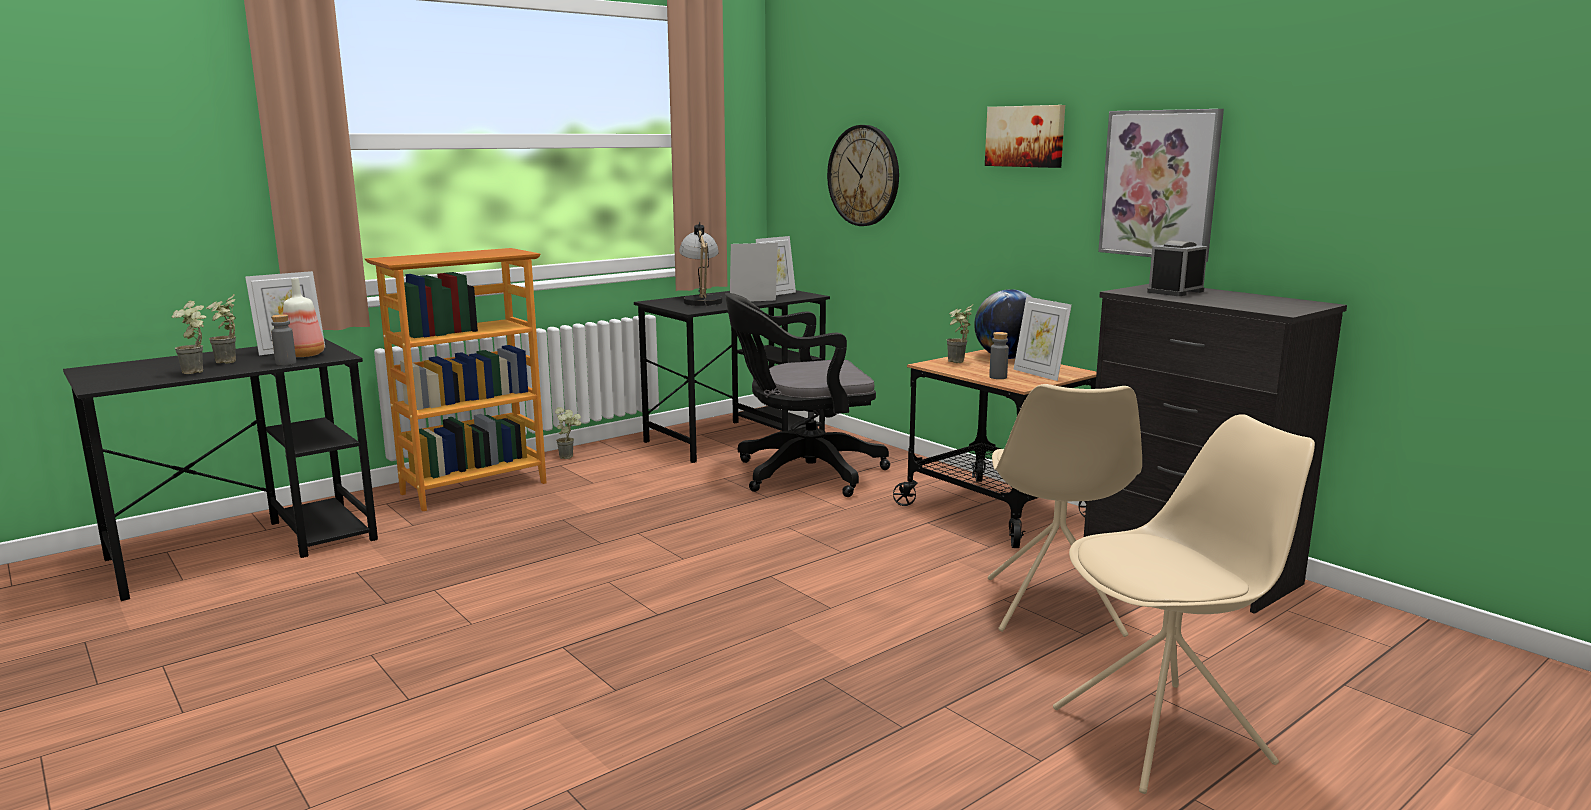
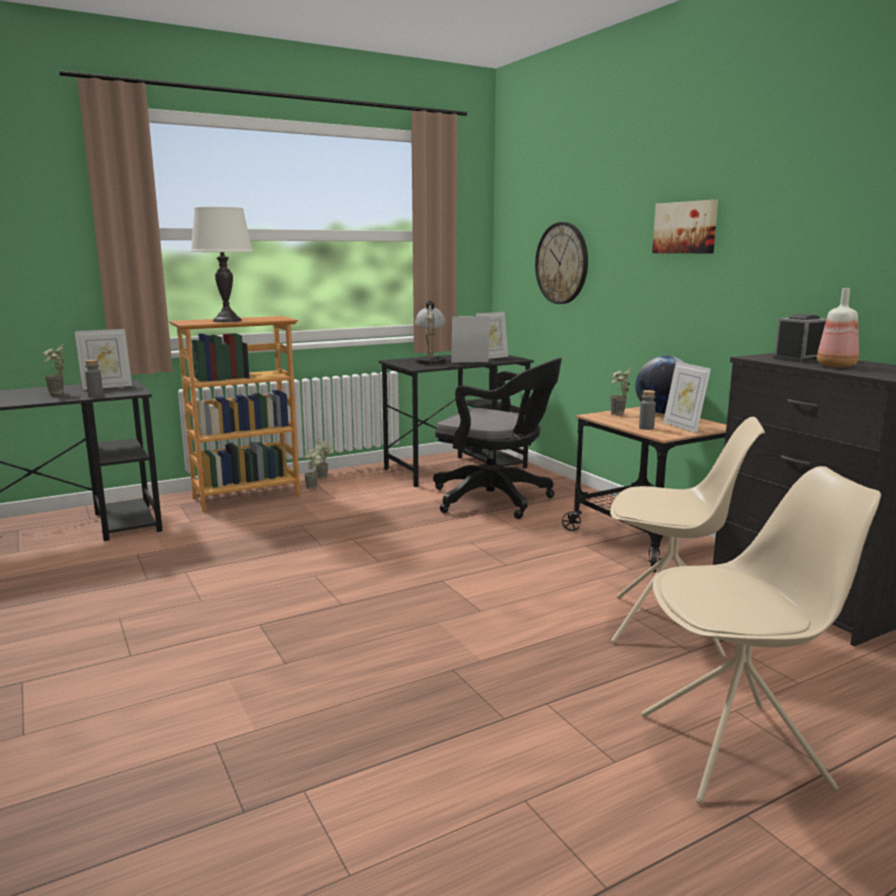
camera: 10 degrees right, 0 degrees up
(199, 372) = (32, 400): potted plant -> potted plant (314, 488)
(306, 355) = (114, 390): bottle -> bottle (837, 366)
(447, 257) = (227, 321): none -> white table lamp
(801, 474) = (497, 500): black office chair -> black office chair turned 150 degrees counterclockwise
(1053, 608) = (670, 626): beige chair -> beige chair turned 90 degrees counterclockwise
(1160, 184) = (794, 266): picture -> none

